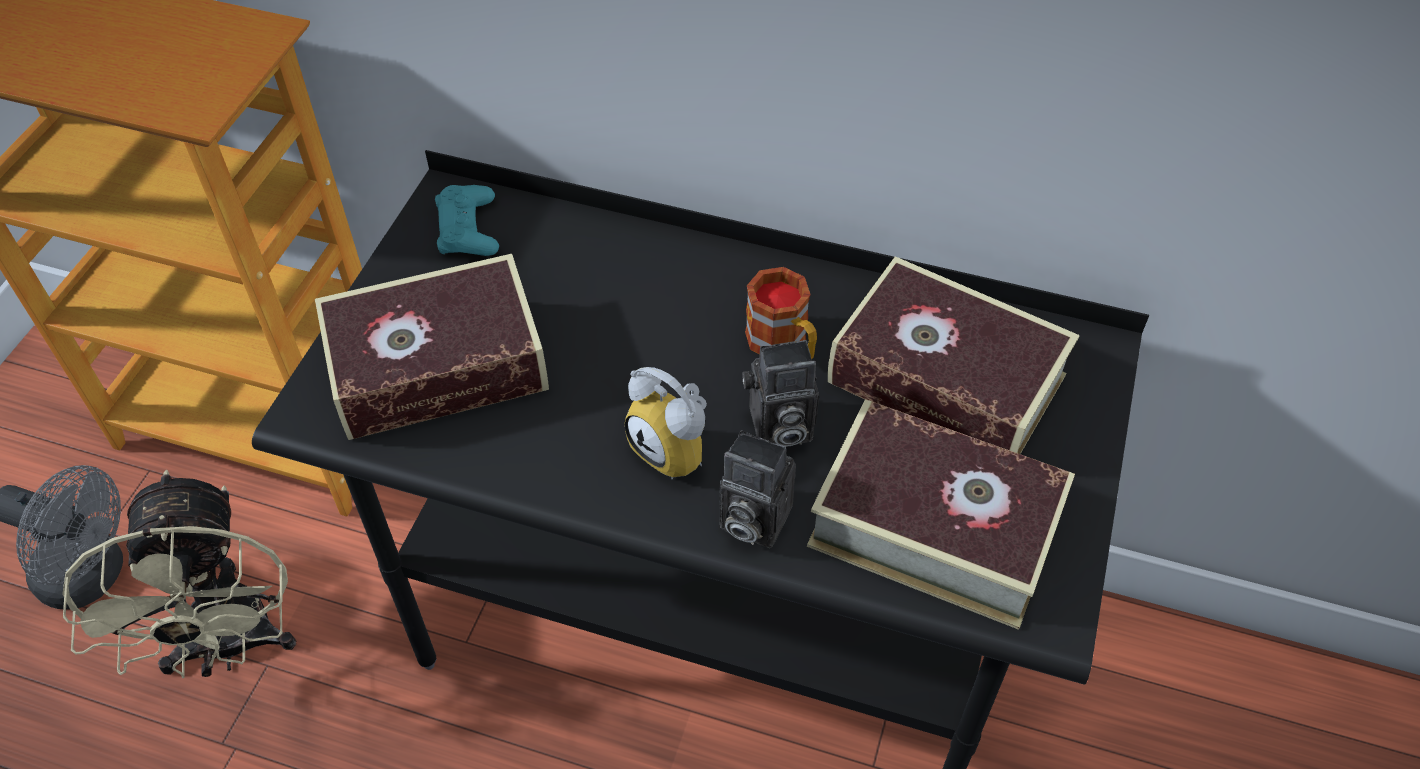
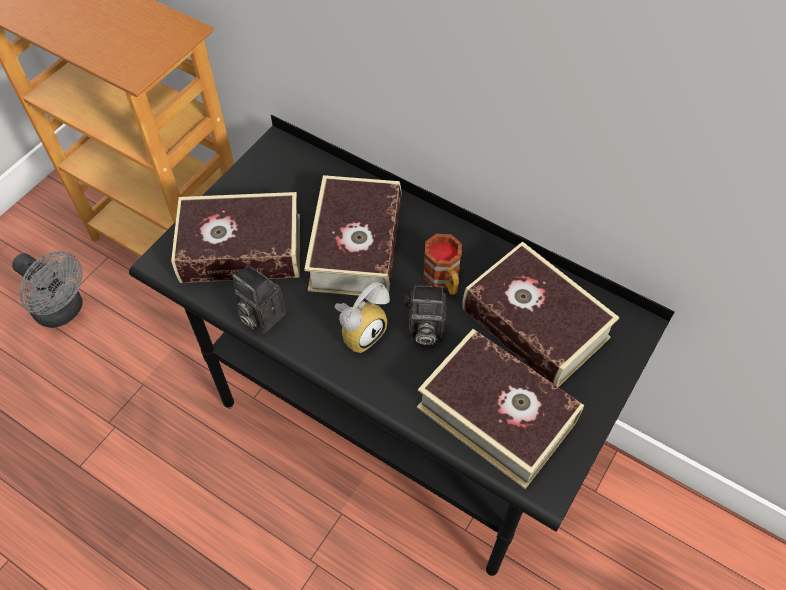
camera: 15 degrees right, 5 degrees up
(229, 648) = (125, 369): beige fan -> none
(468, 228) = (283, 167): turquoise game controller -> none
(626, 323) = (356, 246): none -> book
(677, 449) = (361, 330): alarm clock -> alarm clock turned 105 degrees counterclockwise
(750, 519) = (389, 383): camera -> camera (260, 315)

